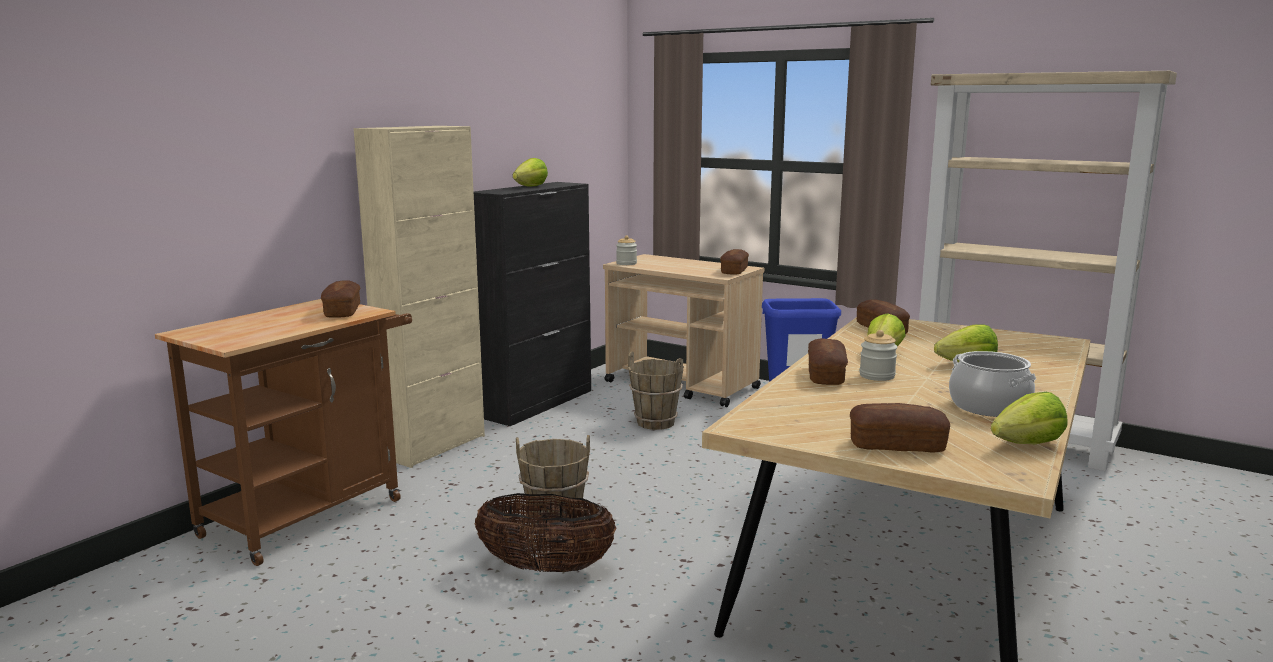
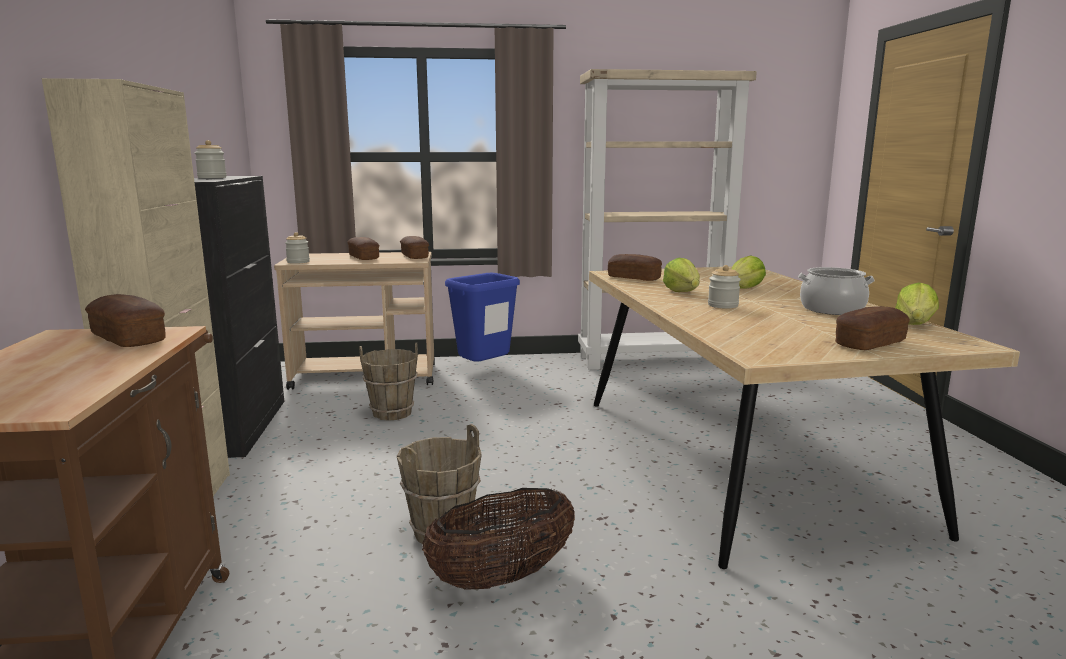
camera: 40 degrees left, 0 degrees up
(530, 186) = (212, 178): lettuce -> jar
(826, 375) = (694, 311): bread -> bread (363, 257)

